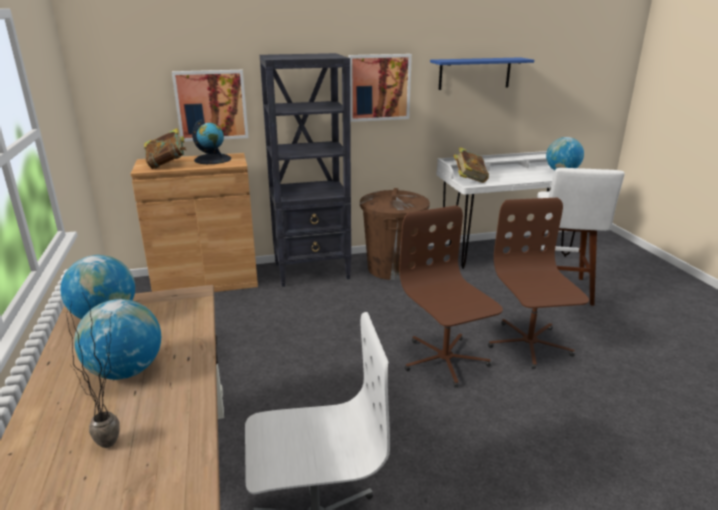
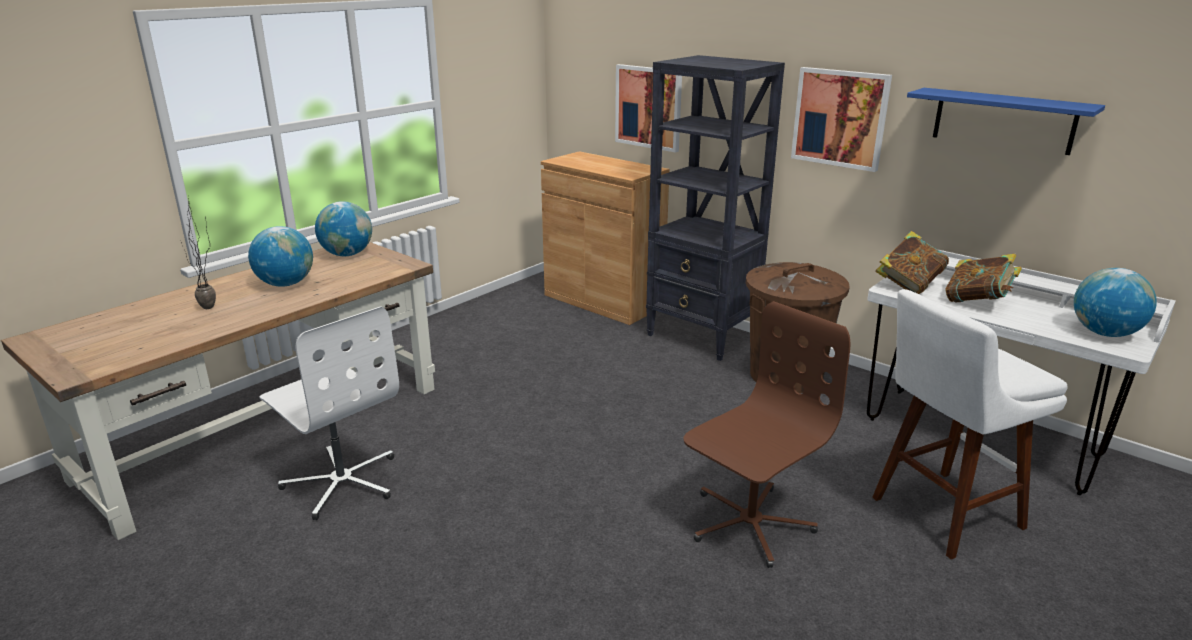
camera: 55 degrees right, 0 degrees up
(167, 165) = (580, 162): book -> book (978, 302)
(213, 159) = (625, 167): globe -> none
(444, 360) = (635, 472): brown office chair -> none

